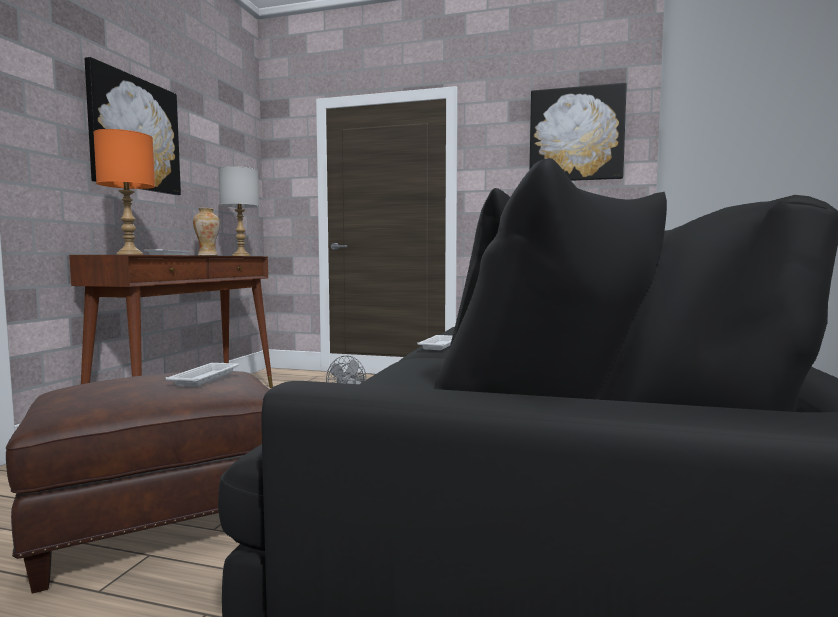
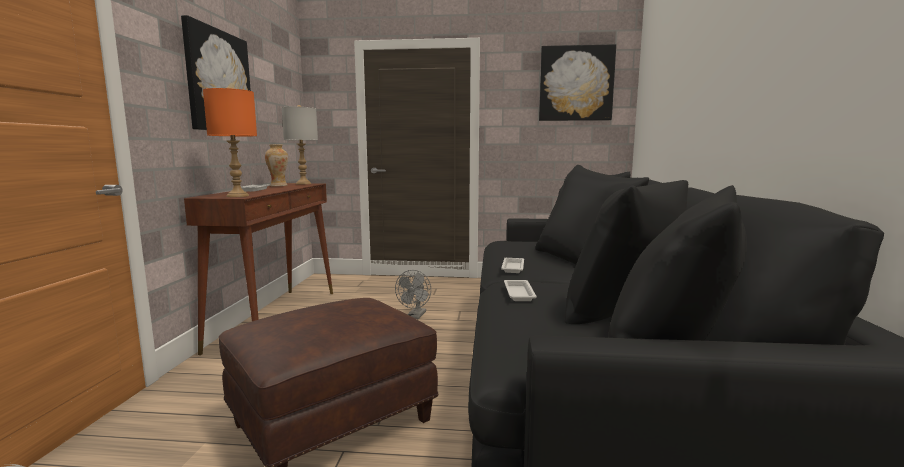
camera: 10 degrees left, 5 degrees up
(206, 378) = (362, 310): white tray -> white tray (519, 293)

